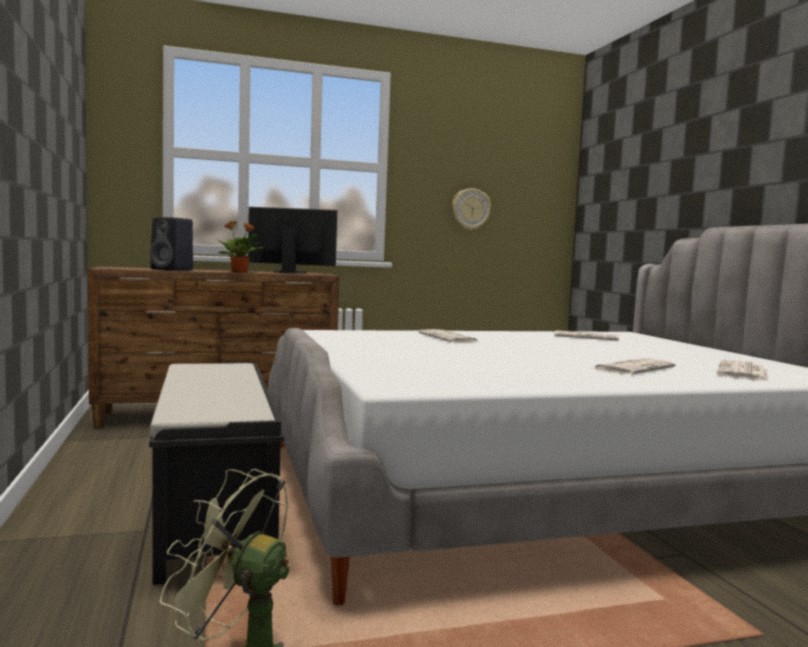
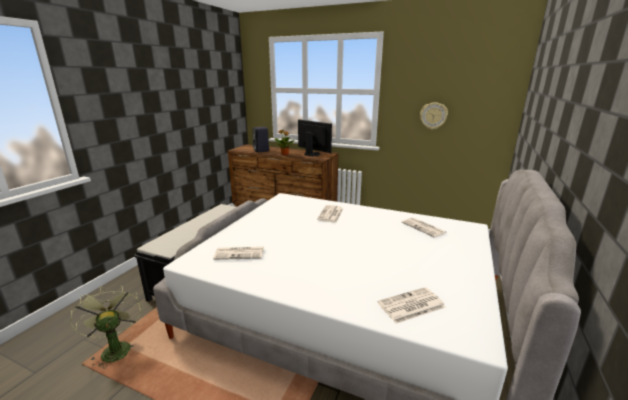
camera: 40 degrees right, 15 degrees up
(633, 368) = (347, 277): newspaper -> newspaper (240, 253)

